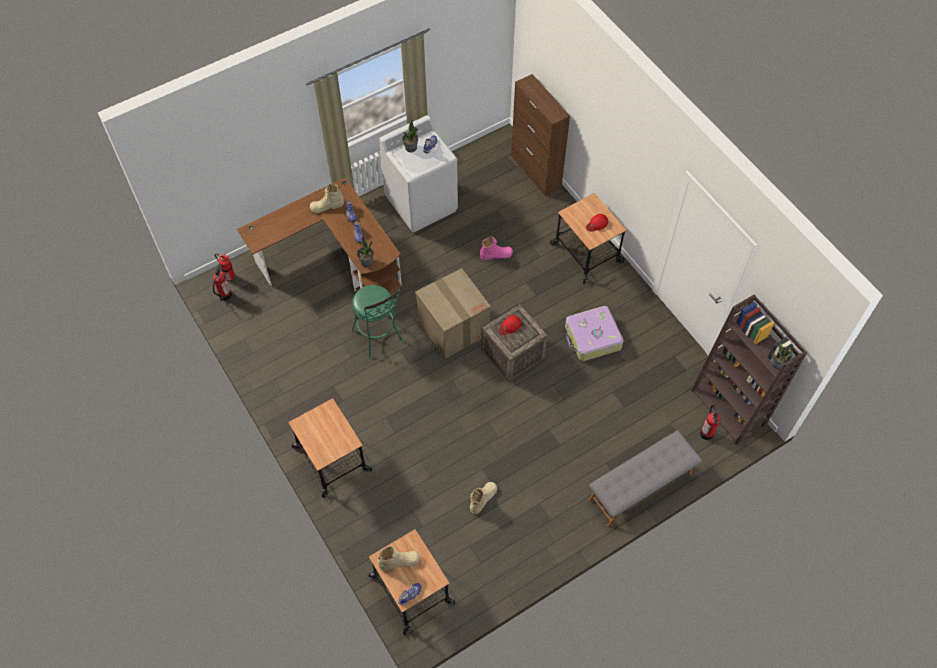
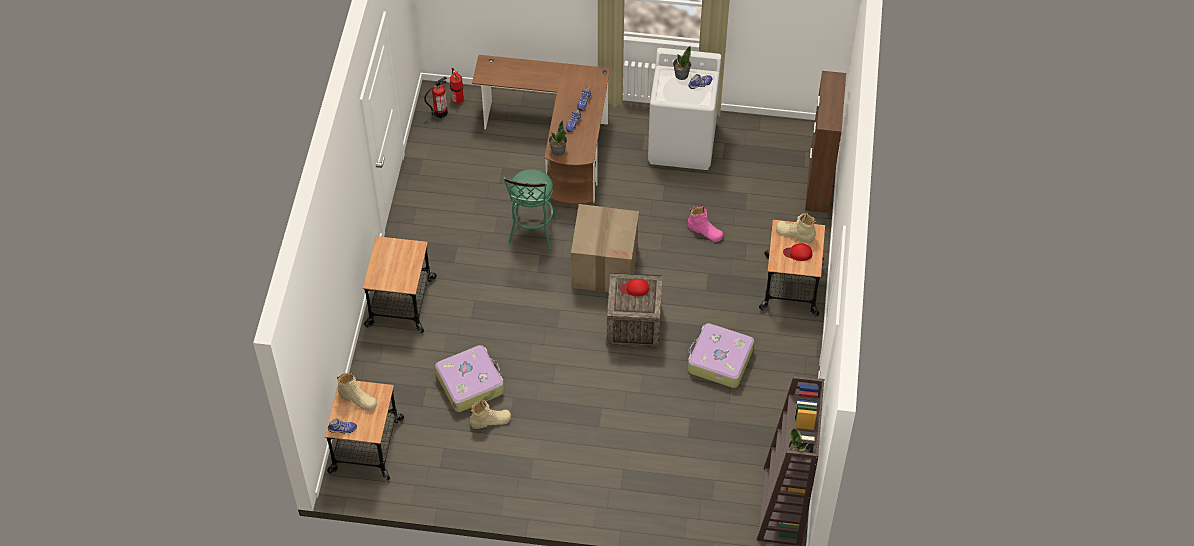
camera: 40 degrees right, 5 degrees down
(327, 206) = (571, 83): beige boot -> beige boot (795, 234)
(441, 482) = (470, 383): none -> suitcase
(640, 487) = (633, 510): grey bench -> none
(706, 433) = (739, 512): fire extinguisher -> none

